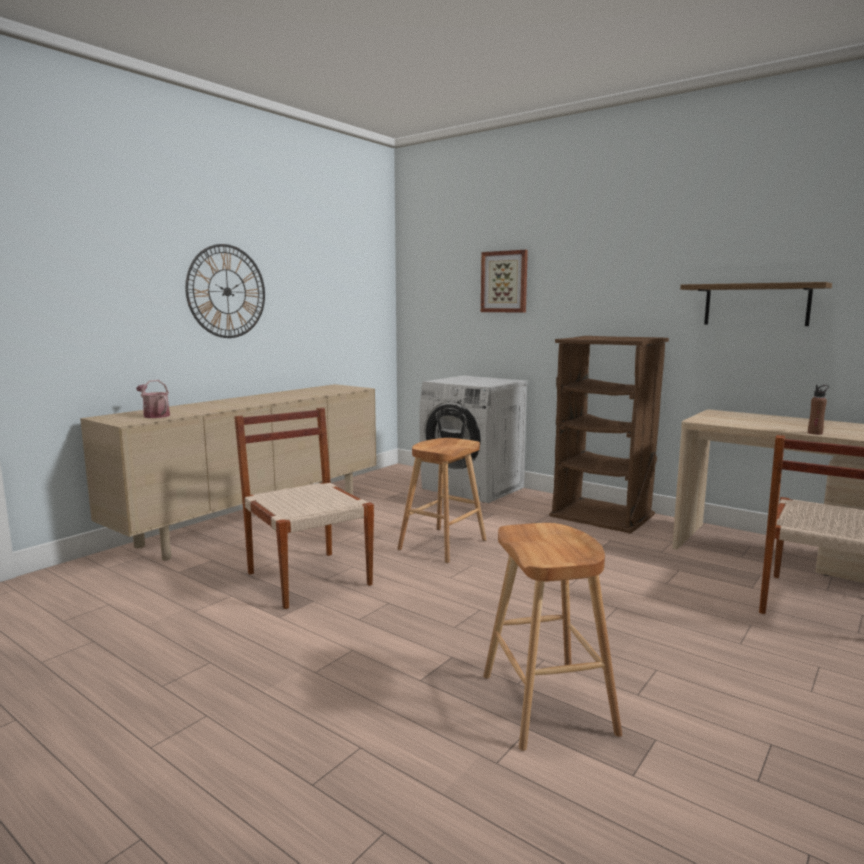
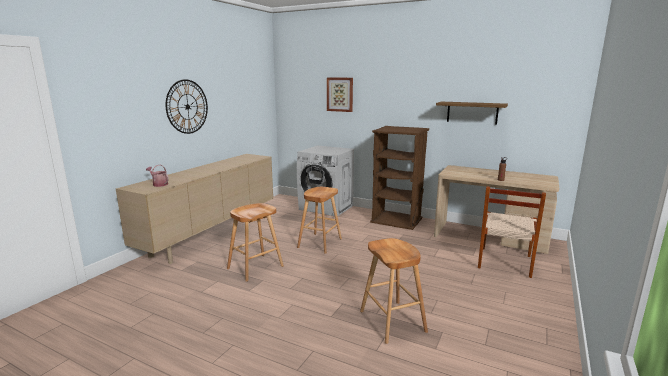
camera: 10 degrees left, 5 degrees up
(308, 578) = (255, 267): chair -> brown stool

